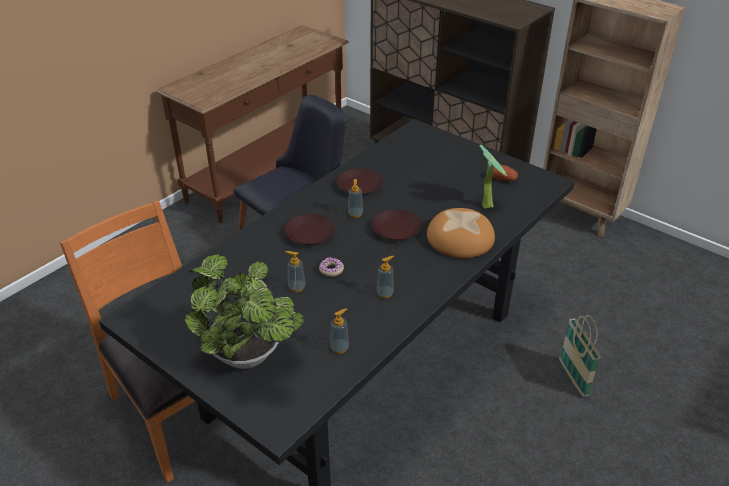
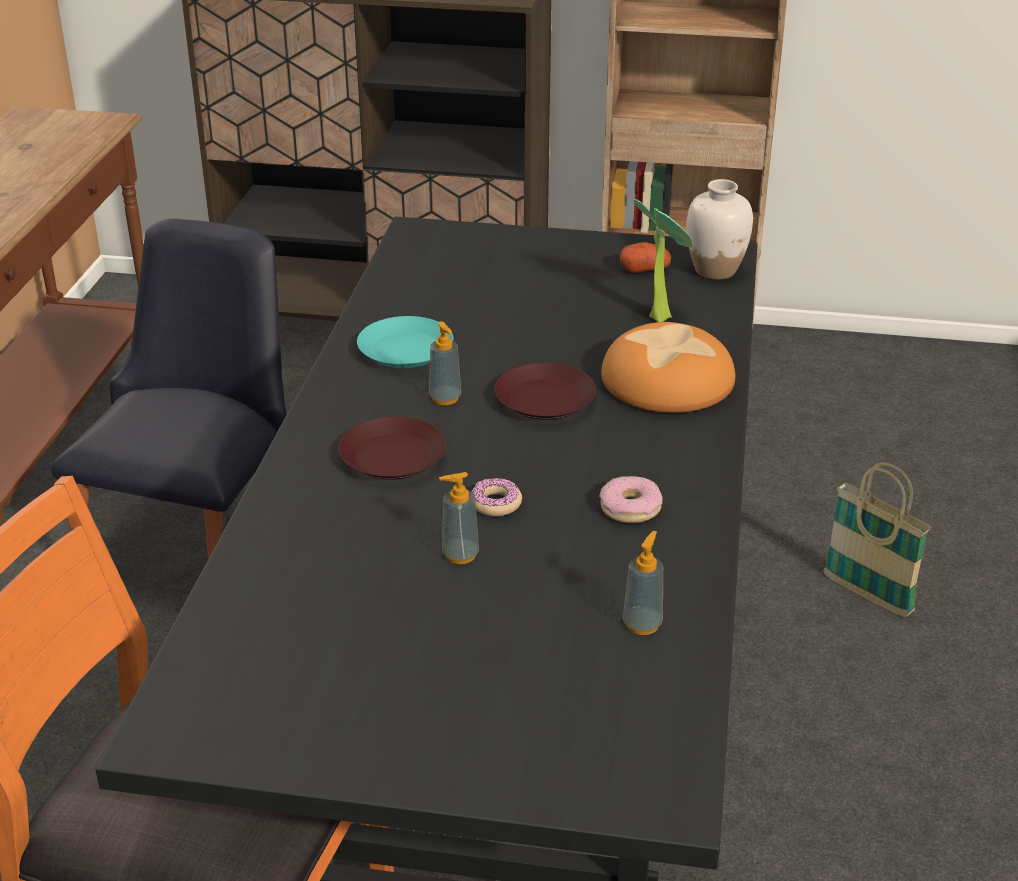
camera: 30 degrees left, 5 degrees down
(250, 358) = (495, 707): potted plant -> none
(359, 186) = (406, 351): brown plate -> turquoise plate
(385, 293) = (630, 508): soap dispenser -> donut
(538, 189) = (715, 270): none -> white vase

